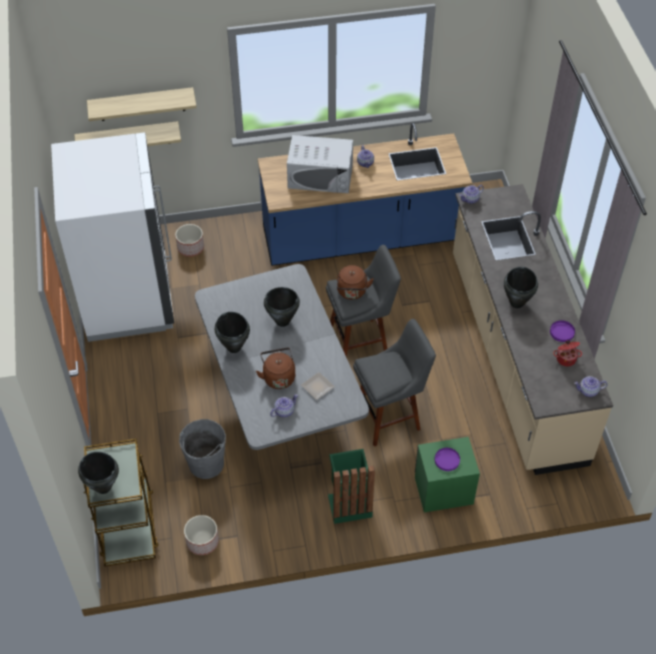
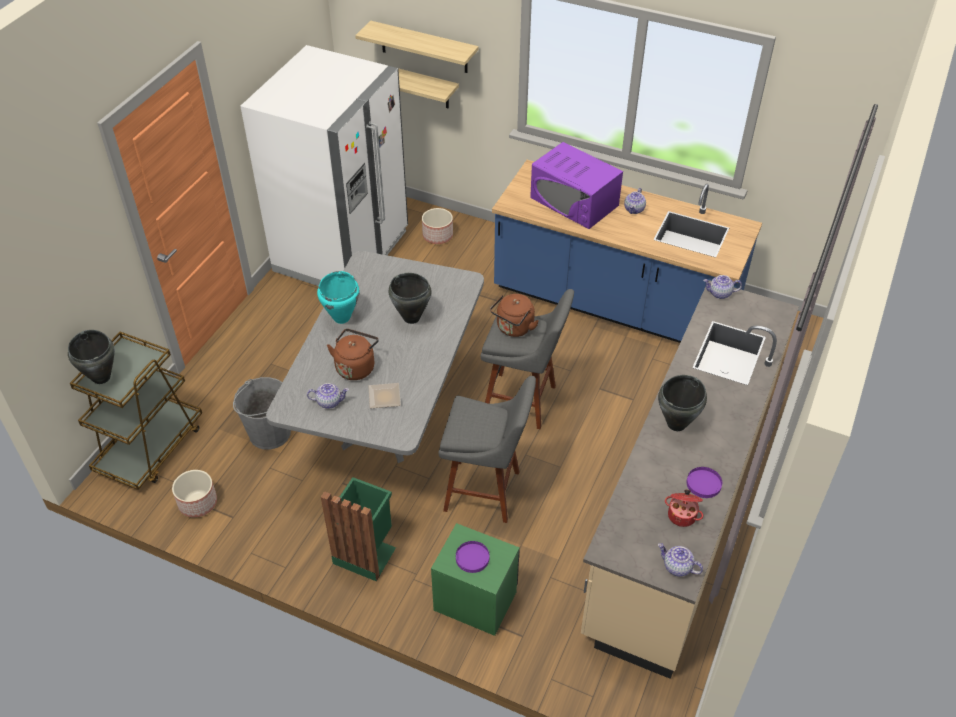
camera: 35 degrees right, 5 degrees down
(234, 347) = (342, 317): black cooking pot -> turquoise cooking pot
(320, 176) = (574, 201): white microwave -> purple microwave

